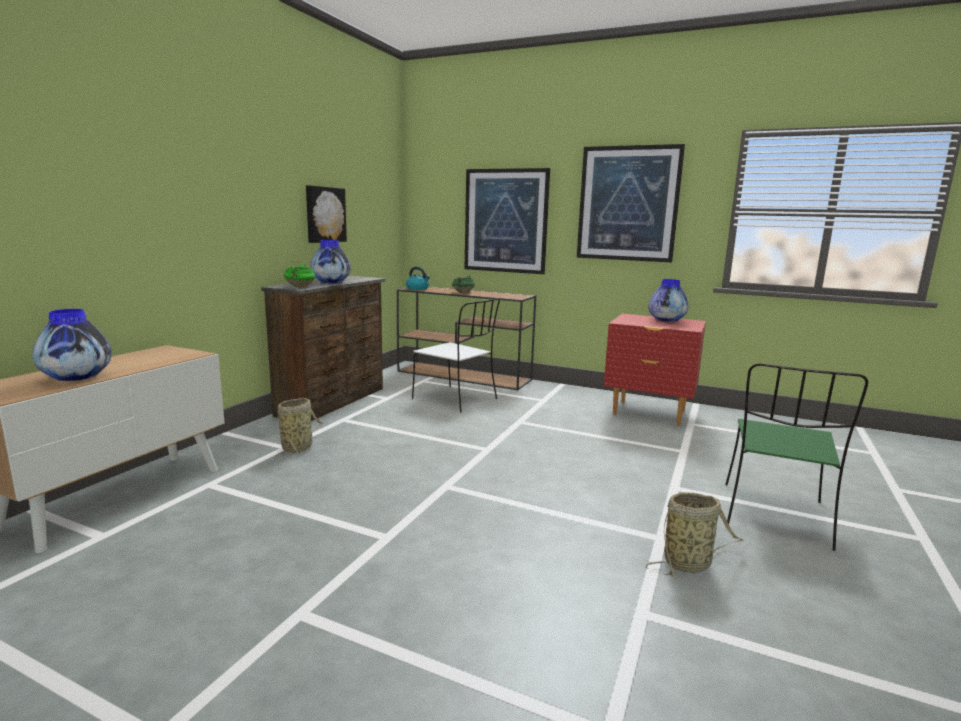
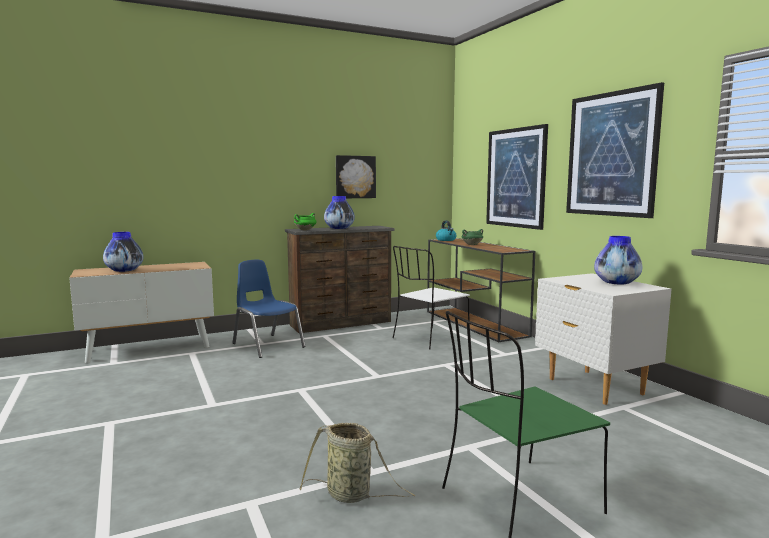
camera: 40 degrees right, 5 degrees down
(298, 447) = (267, 345): basket -> blue chair
(456, 399) = (429, 339): white chair -> white chair turned 60 degrees clockwise
(649, 413) = (594, 387): red nightstand -> white nightstand

